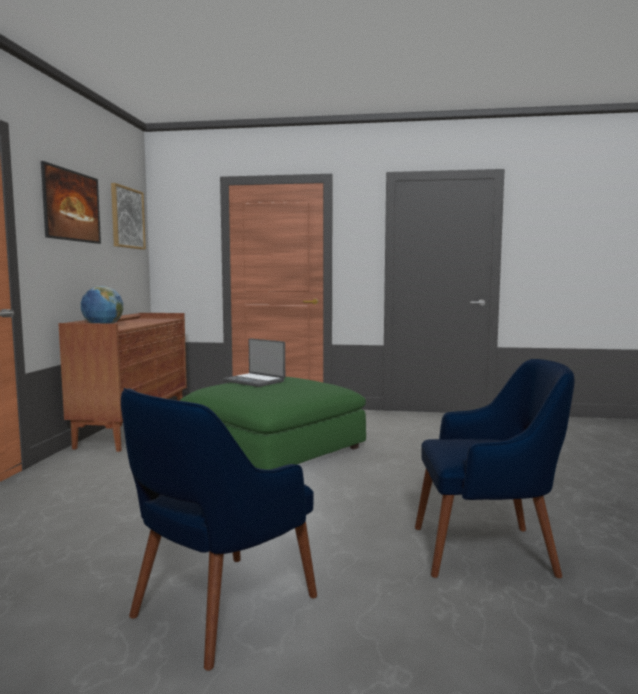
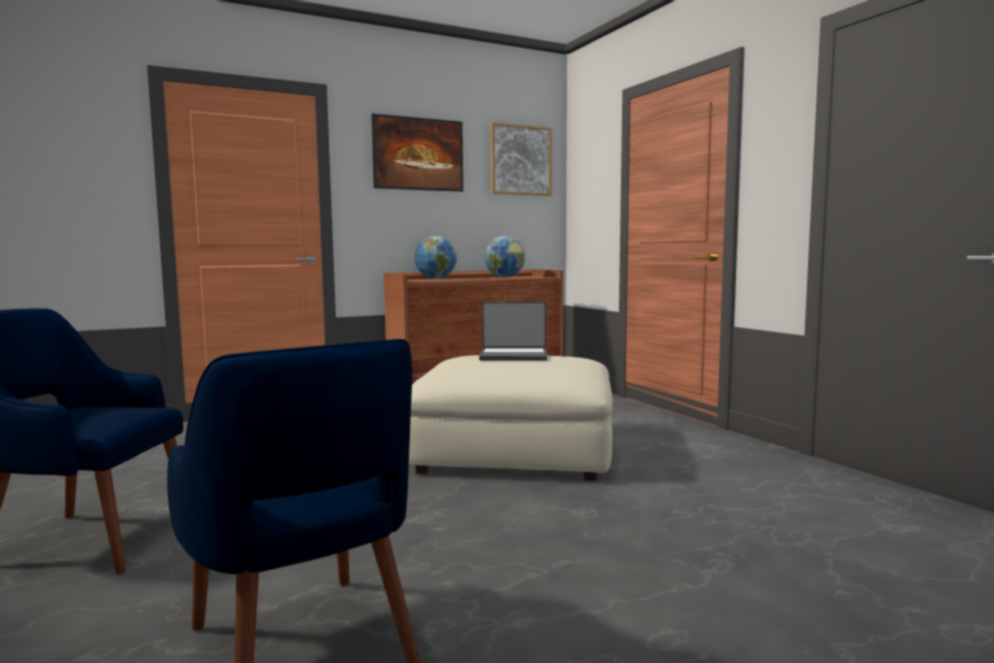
camera: 55 degrees right, 0 degrees up
(143, 321) = (504, 277): none -> globe
(255, 381) = (513, 356): laptop -> laptop turned 90 degrees counterclockwise
(273, 448) = (515, 448): green ottoman -> beige ottoman

